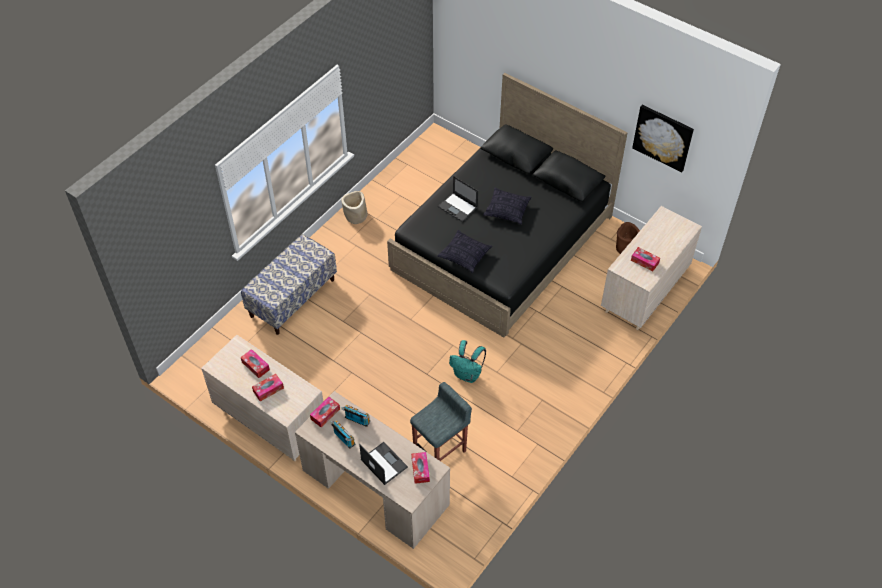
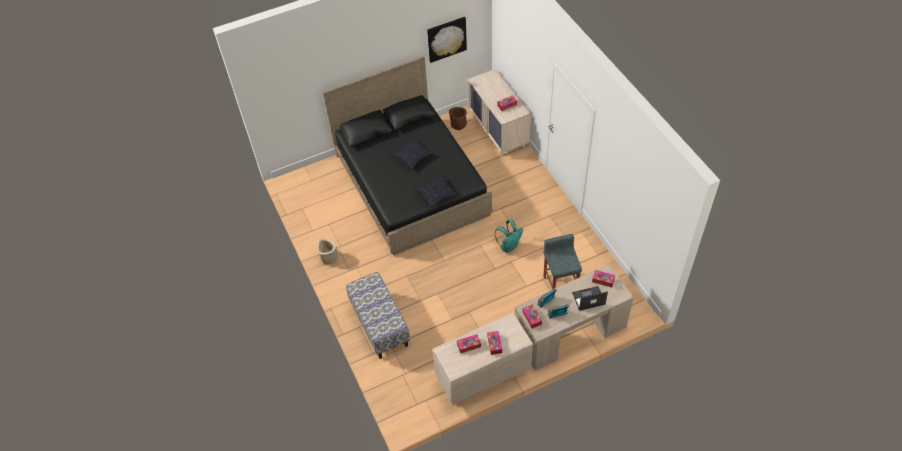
camera: 60 degrees left, 0 degrees up
(458, 207) = (392, 181): laptop -> none

